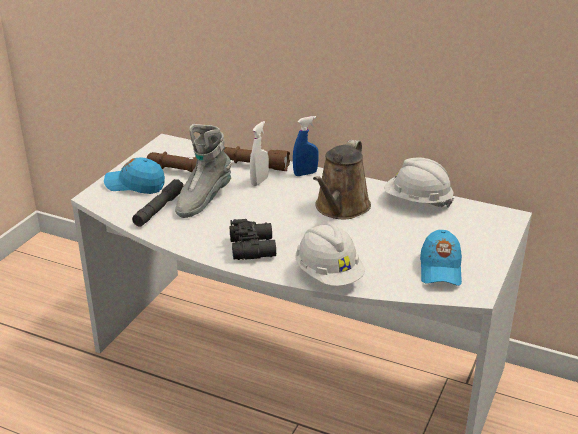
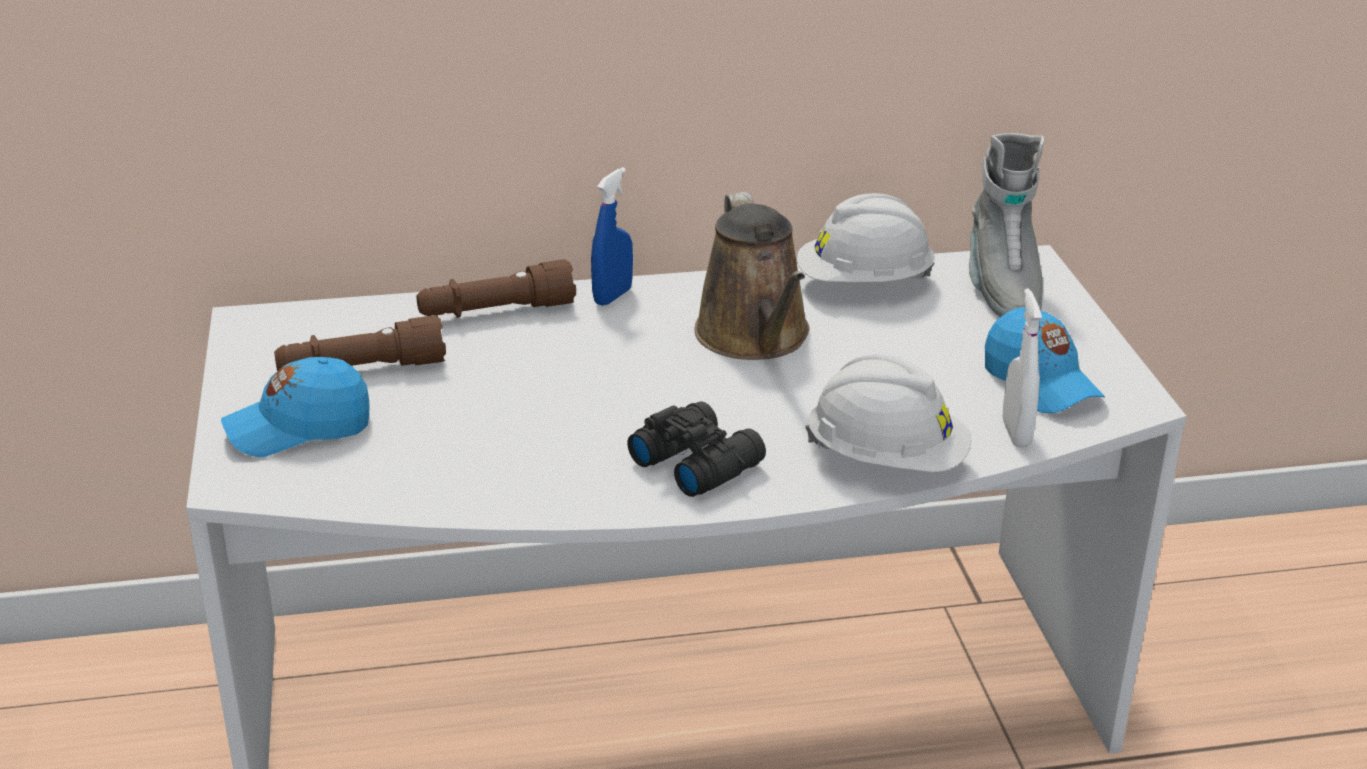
camera: 35 degrees left, 0 degrees up
(159, 209) = (414, 458): grey flashlight -> none
(203, 200) = (484, 410): grey boot -> grey boot (1001, 289)
(259, 181) = (546, 338): white spray bottle -> white spray bottle (1016, 433)

